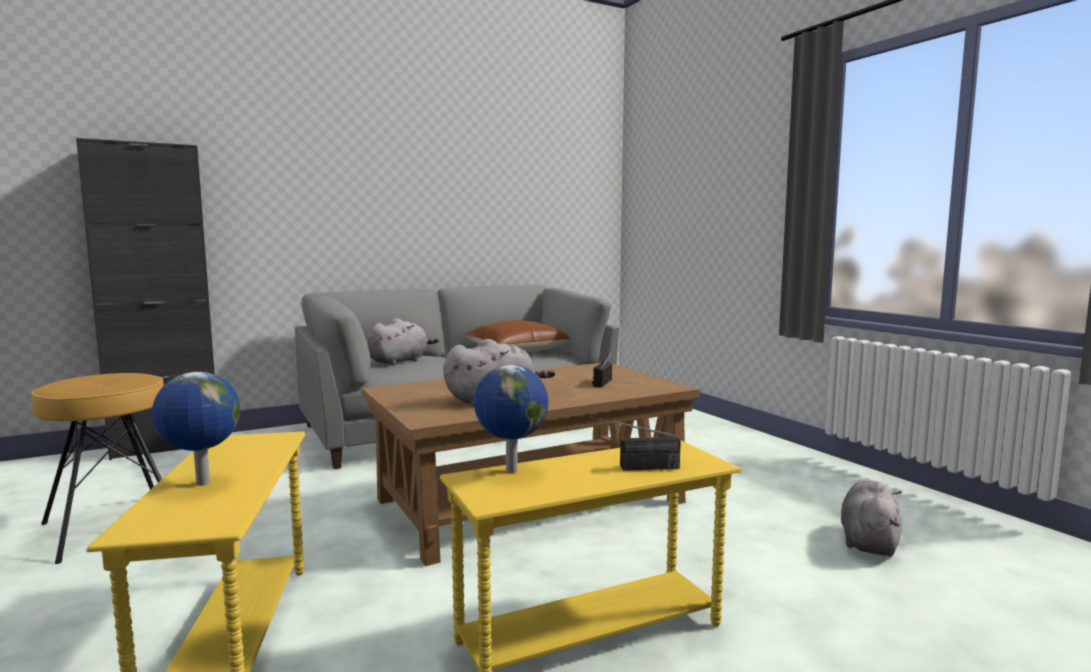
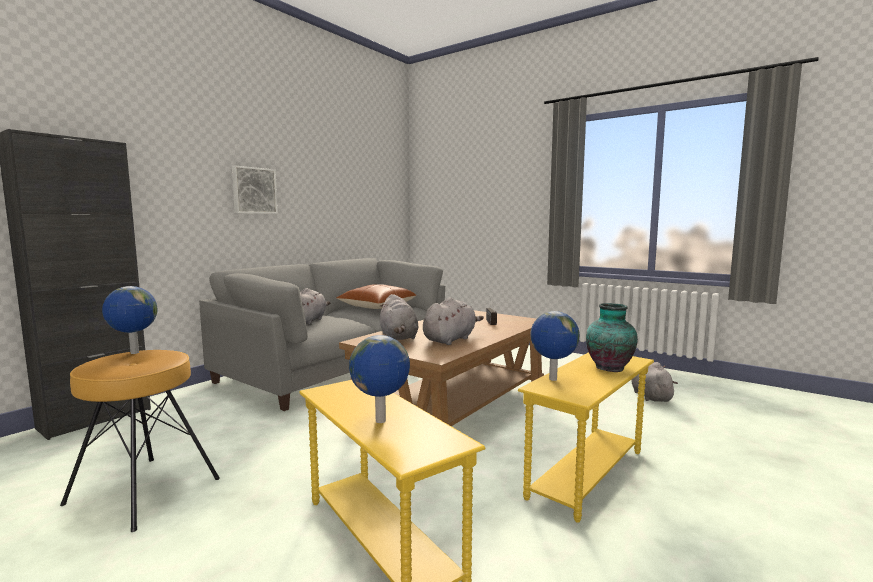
camera: 25 degrees left, 0 degrees up
(116, 374) = (134, 353): none -> globe
(372, 195) = (254, 190): none -> picture
(437, 390) = (398, 337): none -> grey plush toy
(634, 468) = (609, 367): radio -> vase

